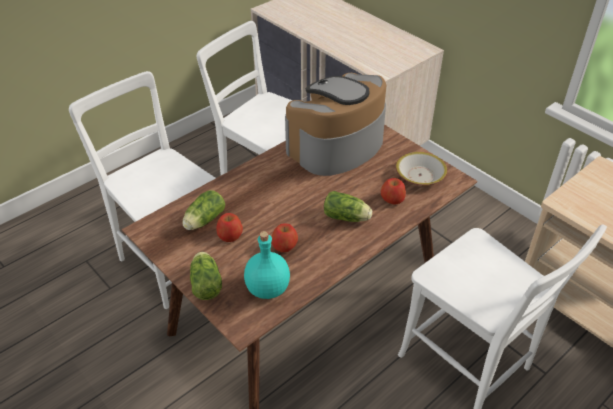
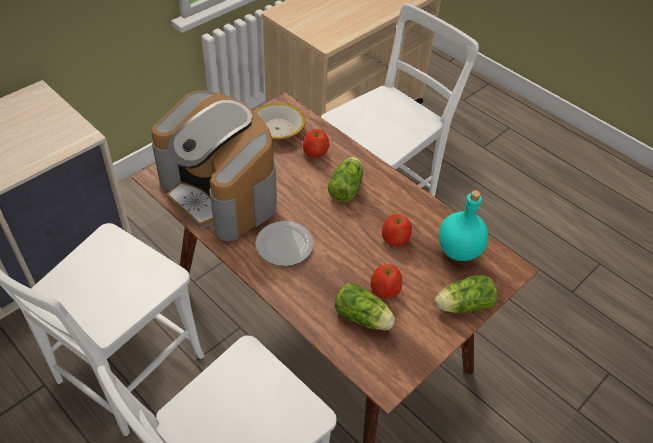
camera: 95 degrees left, 5 degrees up
(280, 180) = (285, 245): none -> plate

